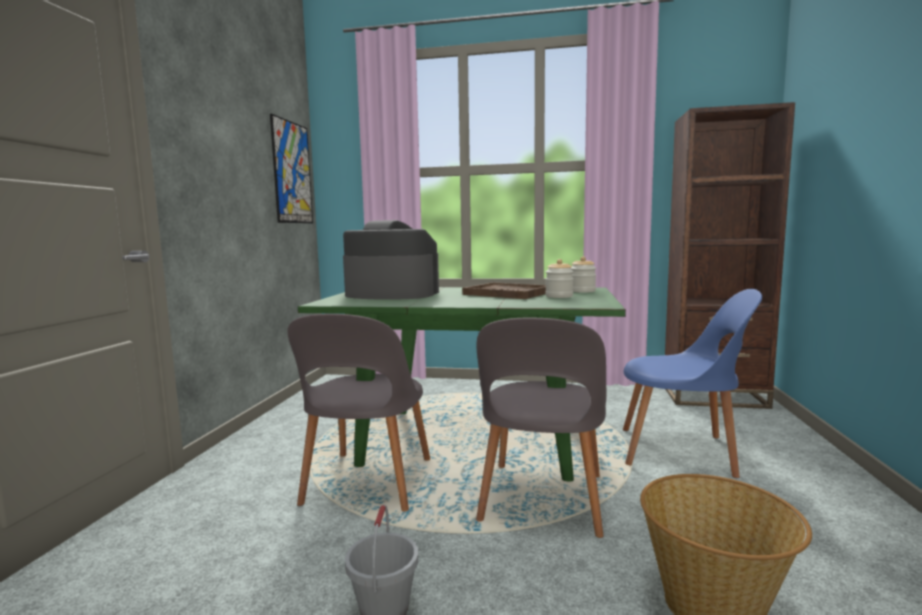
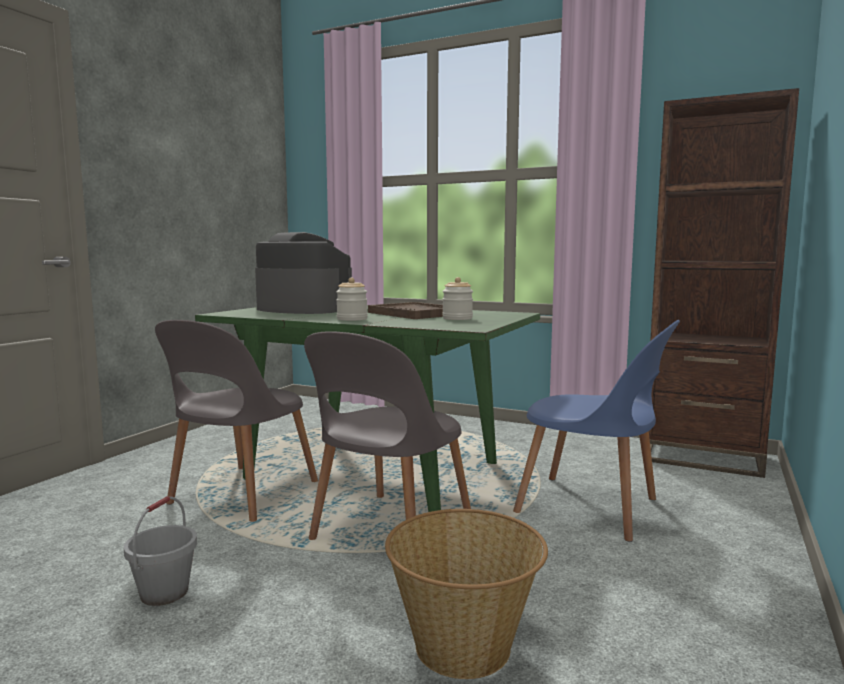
camera: 15 degrees right, 0 degrees up
(292, 172) = (256, 183): picture -> none
(582, 291) = (499, 315): jar -> jar (352, 319)

